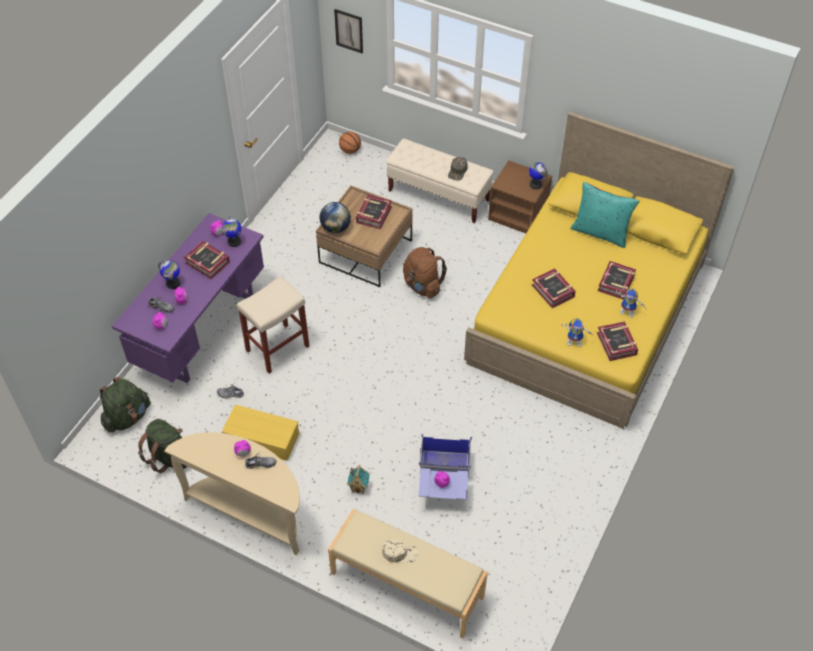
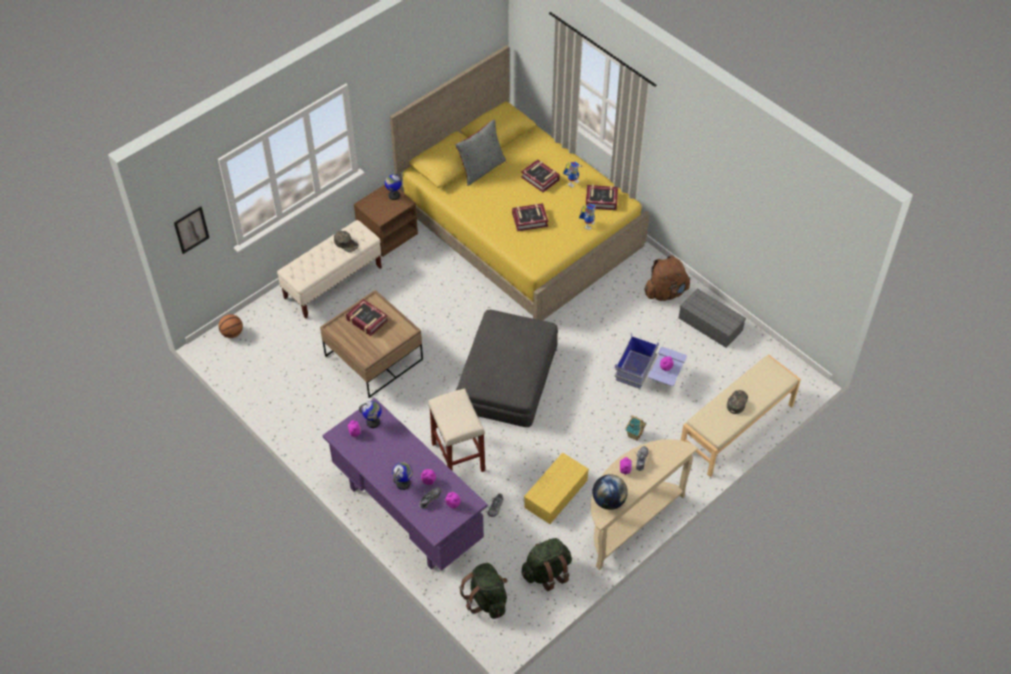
camera: 70 degrees left, 0 degrees up
(208, 262) = (389, 449): book -> none
(335, 228) = (369, 353): globe -> globe (608, 501)
(388, 358) = (507, 376): none -> grey ottoman
(399, 552) = (736, 402): beige cap -> green cap
(422, 286) = (436, 328): brown backpack -> brown backpack (666, 292)
(542, 521) = (709, 324): none -> grey storage box
(600, 232) = (481, 169): turquoise pillow -> grey pillow

